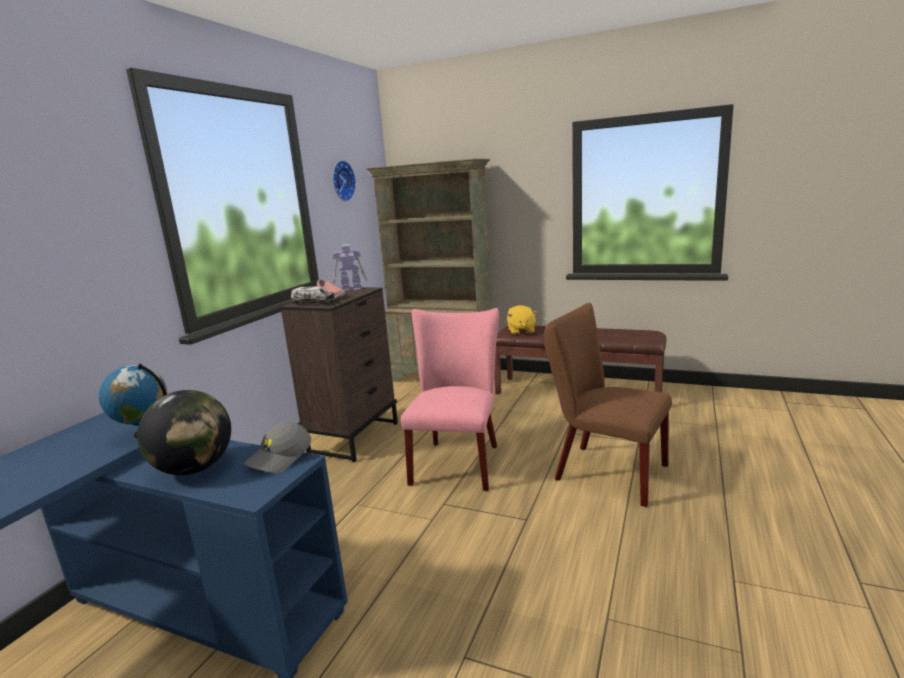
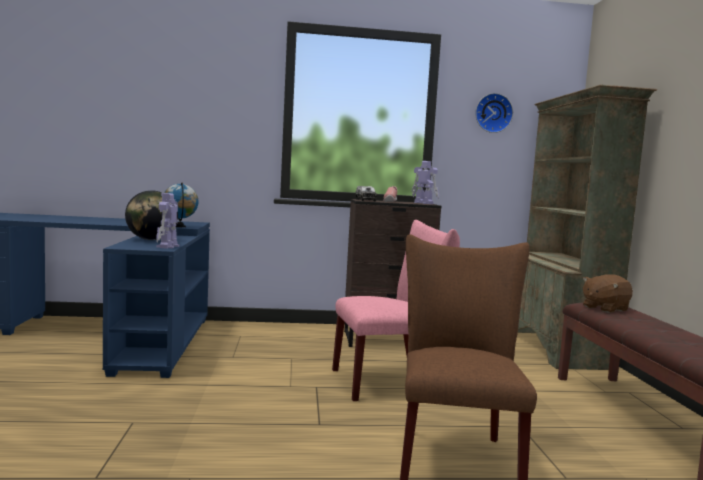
camera: 60 degrees right, 10 degrees down
(280, 458) = (167, 246): grey cap -> toy robot
(521, 331) = (604, 308): yellow plush toy -> brown plush toy

